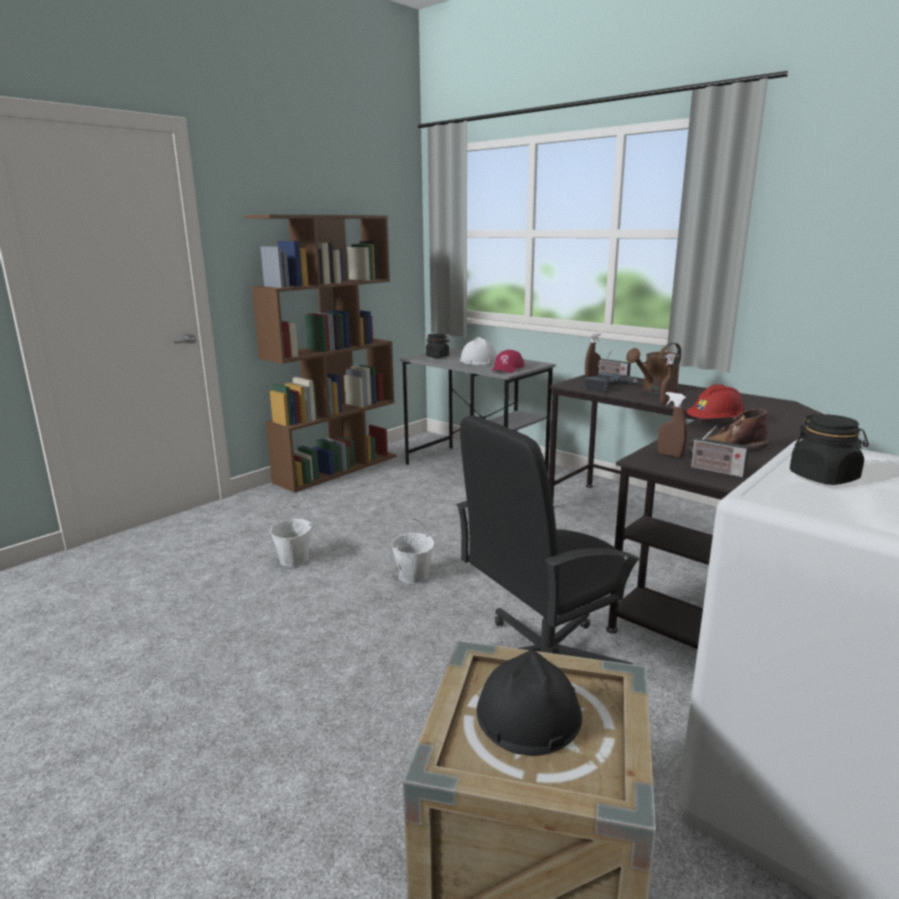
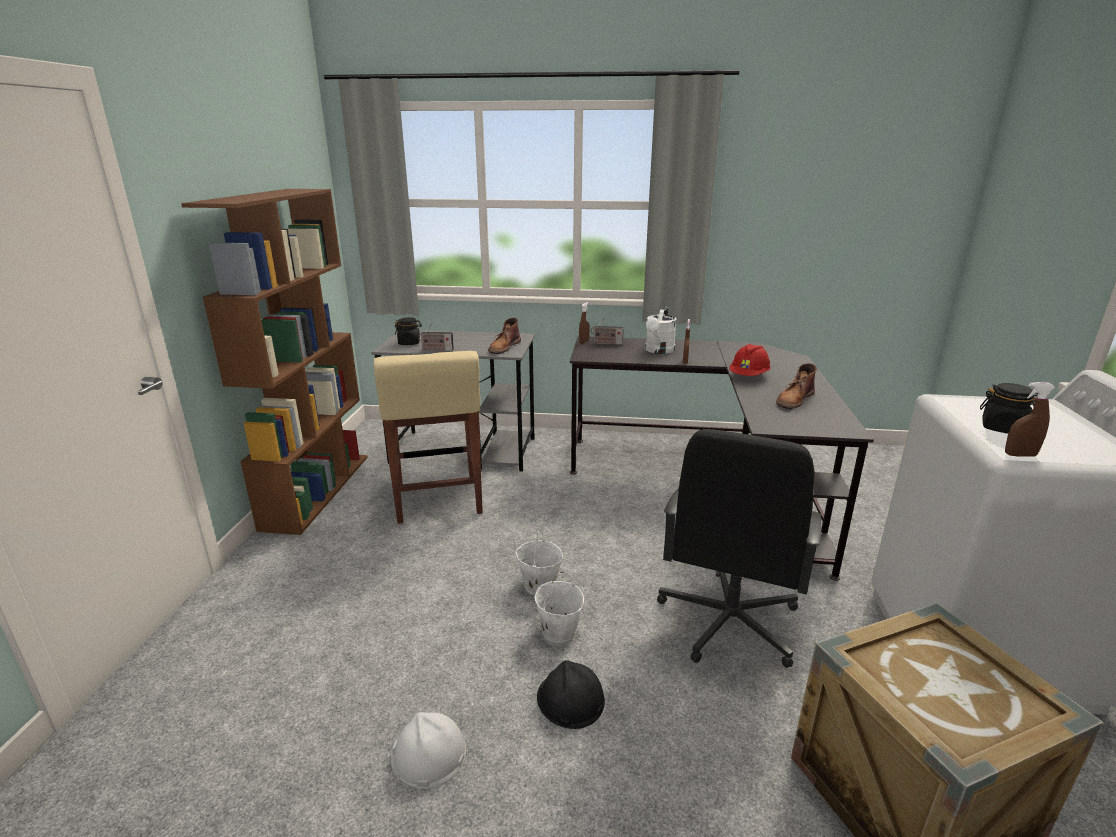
camera: 35 degrees left, 5 degrees up
(294, 559) = (401, 615): white bucket -> white bucket (558, 630)
(411, 497) = (438, 500): none -> beige stool
(478, 361) = (460, 342): white hard hat -> white hard hat (428, 753)
(507, 368) = (504, 347): red cap -> brown boot
(528, 713) = (934, 679): black hard hat -> black hard hat (570, 699)
(609, 387) = (618, 353): power drill -> none
(655, 391) = (658, 351): brown watering can -> white watering can
(670, 455) = (773, 416): brown spray bottle -> brown spray bottle (1020, 455)
(714, 470) = (820, 424): radio -> radio (436, 350)

